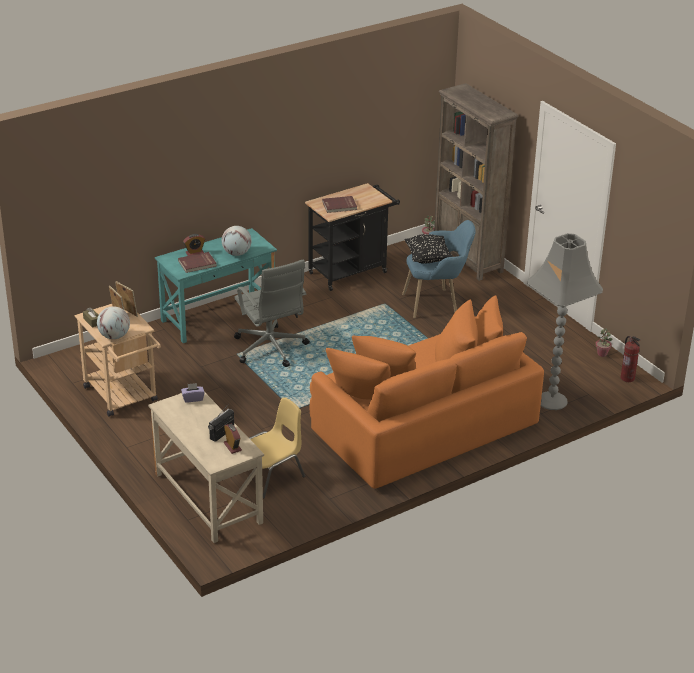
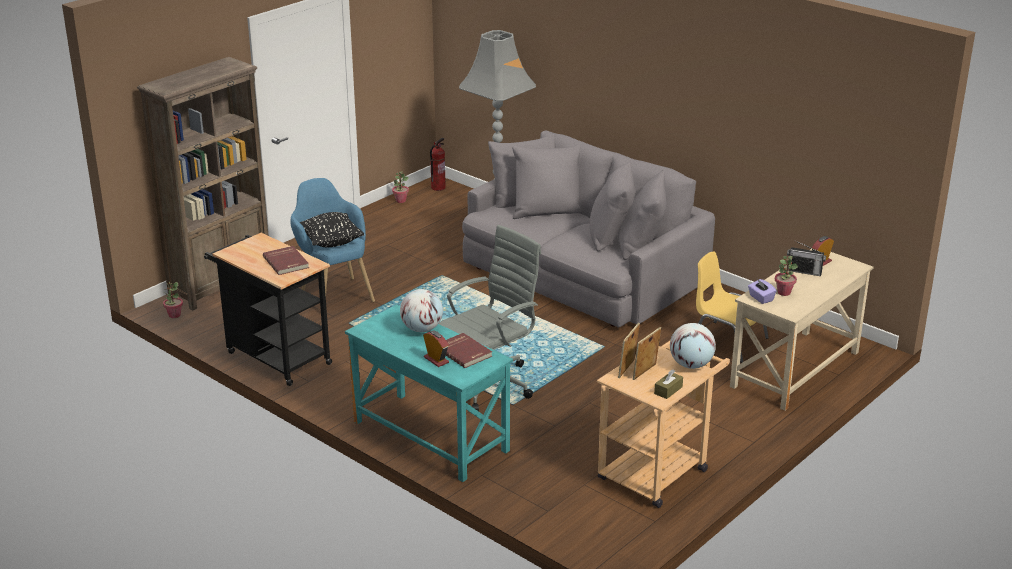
camera: 105 degrees left, 5 degrees down
(195, 412) = (784, 292): none -> potted plant
(421, 425) = (583, 274): orange sofa -> grey sofa

